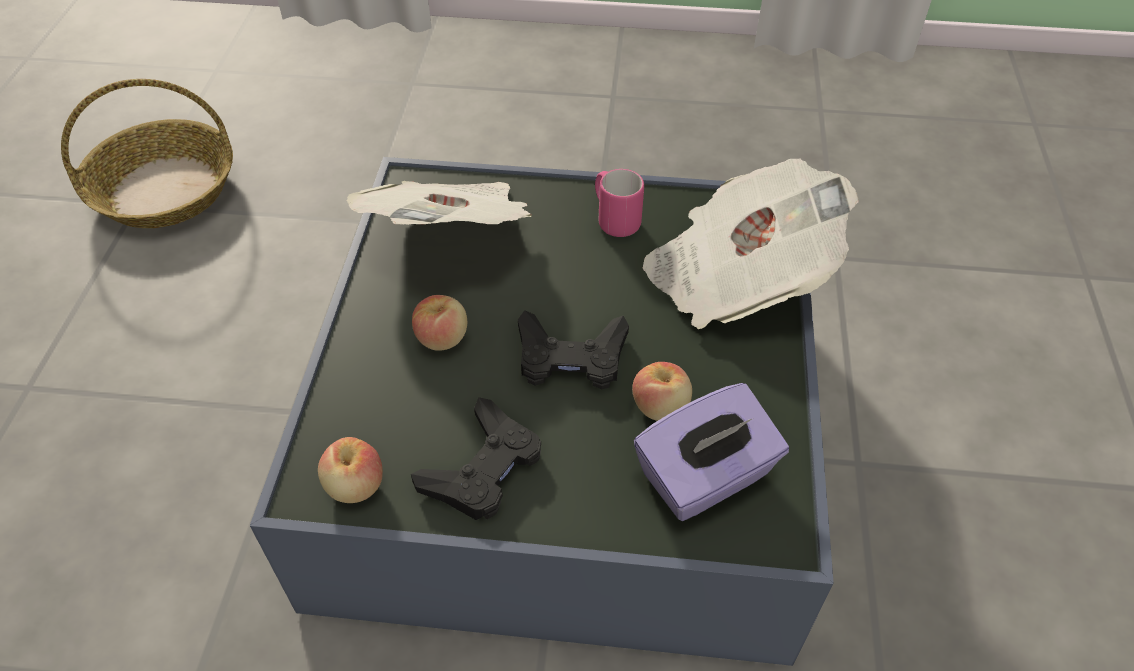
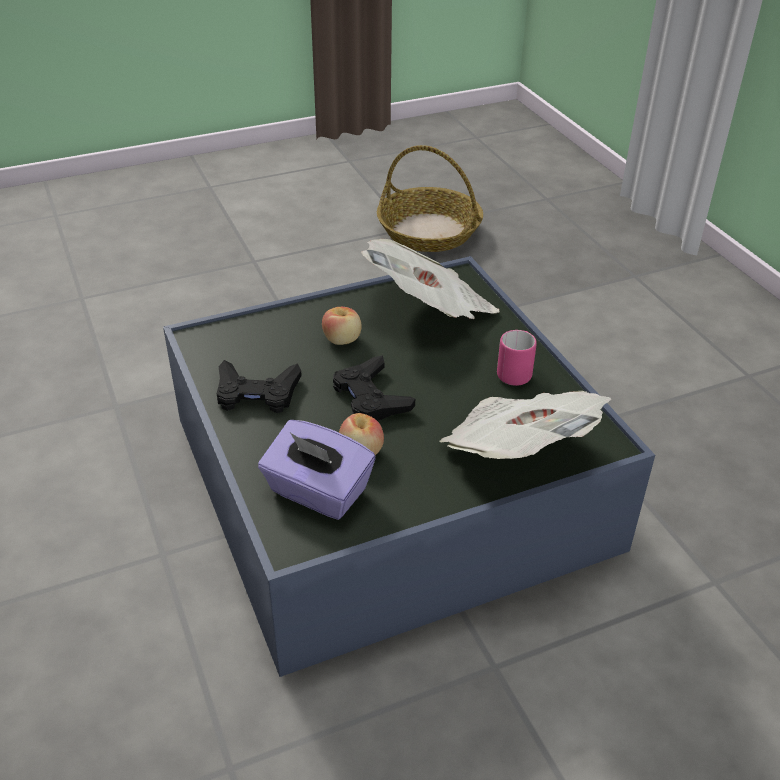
camera: 60 degrees right, 10 degrees down
(355, 486) = (212, 352): apple -> none

